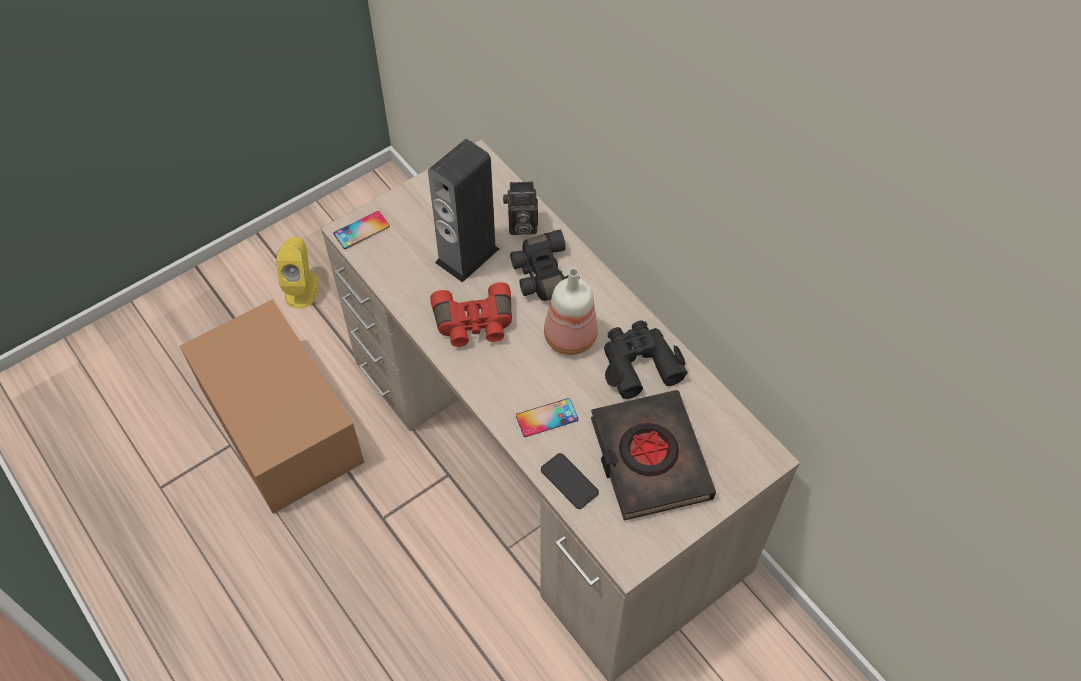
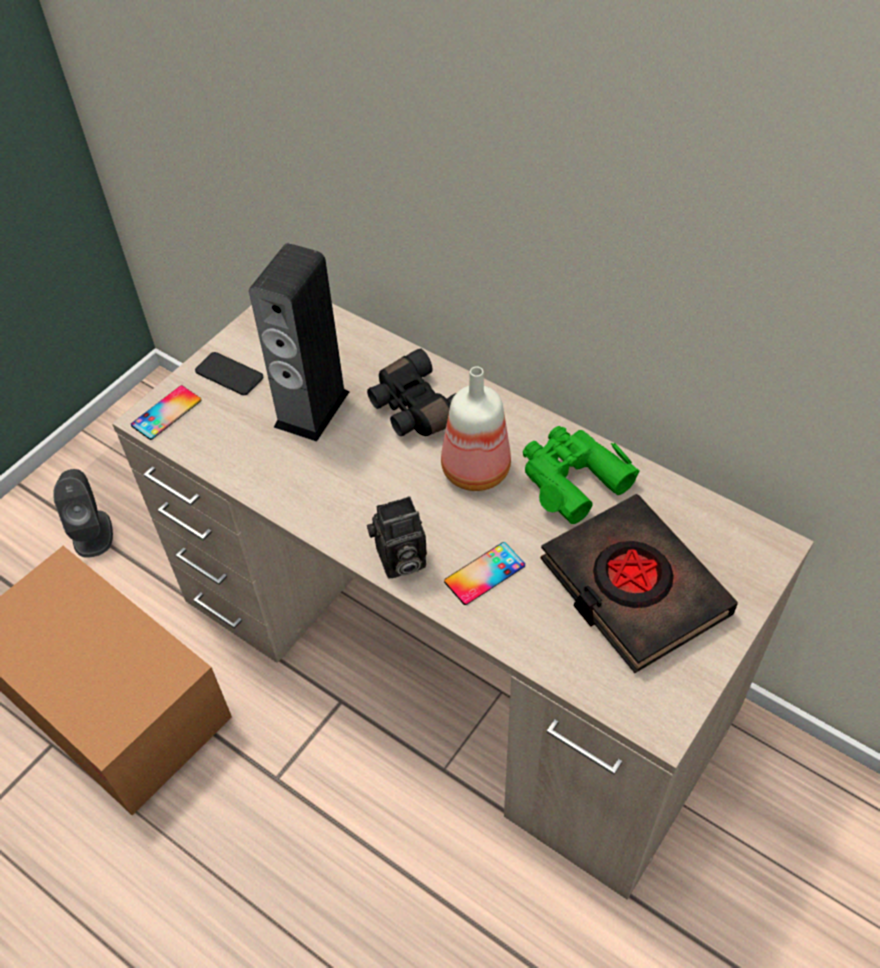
camera: 15 degrees left, 5 degrees down
(301, 288) = (92, 533): yellow speaker -> grey speaker
(474, 324) = (349, 486): red binoculars -> none
(521, 226) = (366, 360): camera -> camera (399, 561)
(569, 481) = (544, 644): phone -> phone (229, 374)
(639, 363) = (572, 478): black binoculars -> green binoculars

